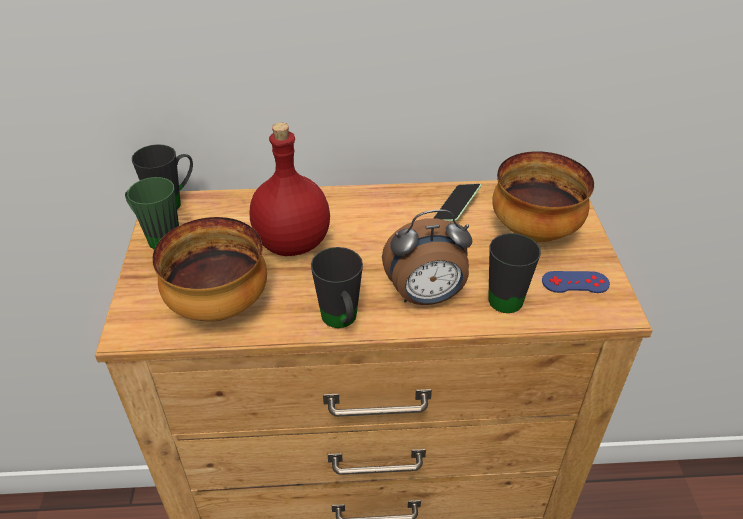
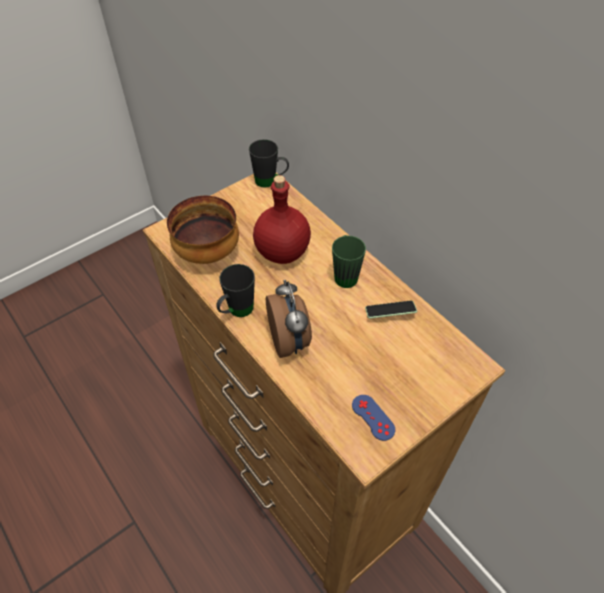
camera: 55 degrees right, 10 degrees up
(158, 237) = (237, 195): green mug -> green mug (345, 274)
(426, 297) = (290, 341): alarm clock -> alarm clock turned 150 degrees counterclockwise
(503, 293) = (326, 380): black mug -> none
(535, 231) = (408, 369): bowl -> none

